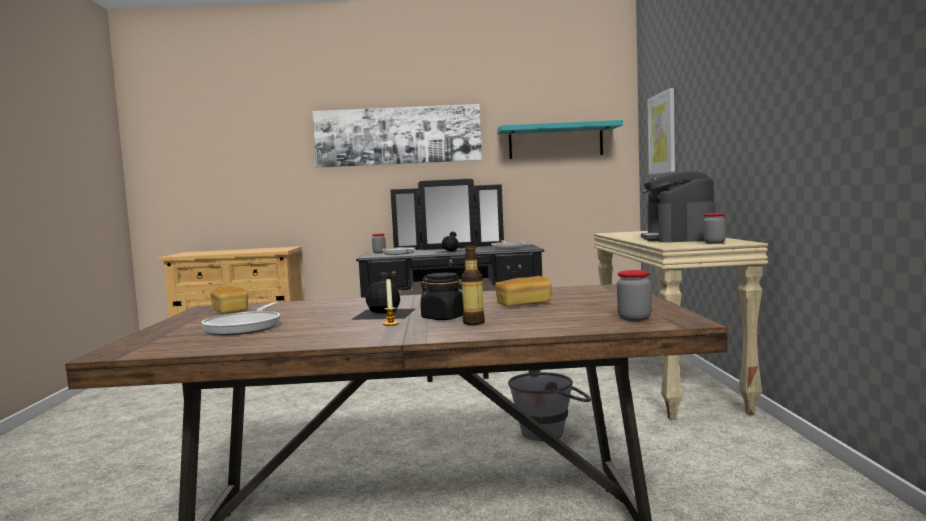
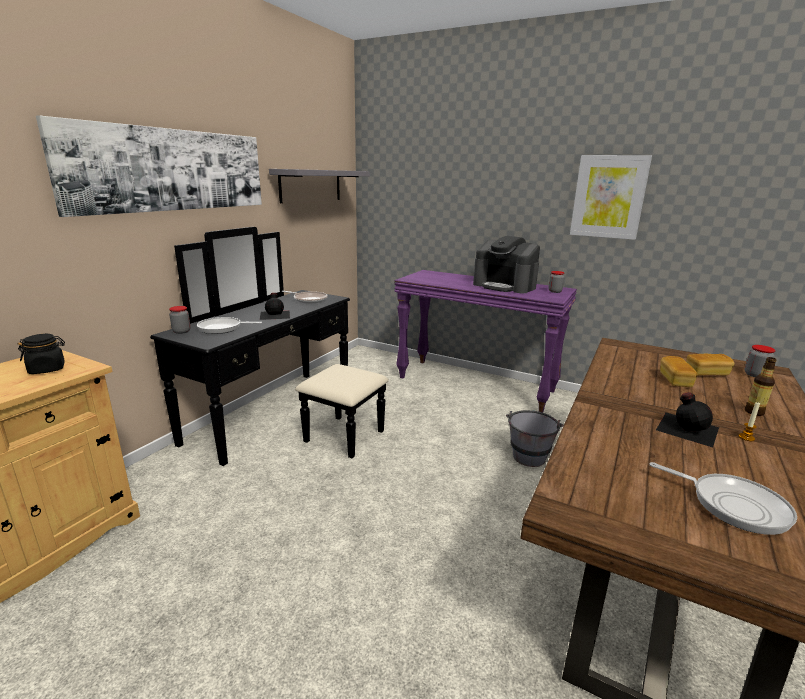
camera: 60 degrees left, 15 degrees up
(230, 311) = (605, 498): bread -> bread (706, 373)
(444, 318) = (724, 414): black jar -> black jar (47, 369)
(555, 141) = (311, 185): turquoise shelf -> grey shelf
(662, 133) = (411, 189): picture -> picture (608, 197)
(669, 382) = (476, 384): beige console table -> purple console table

